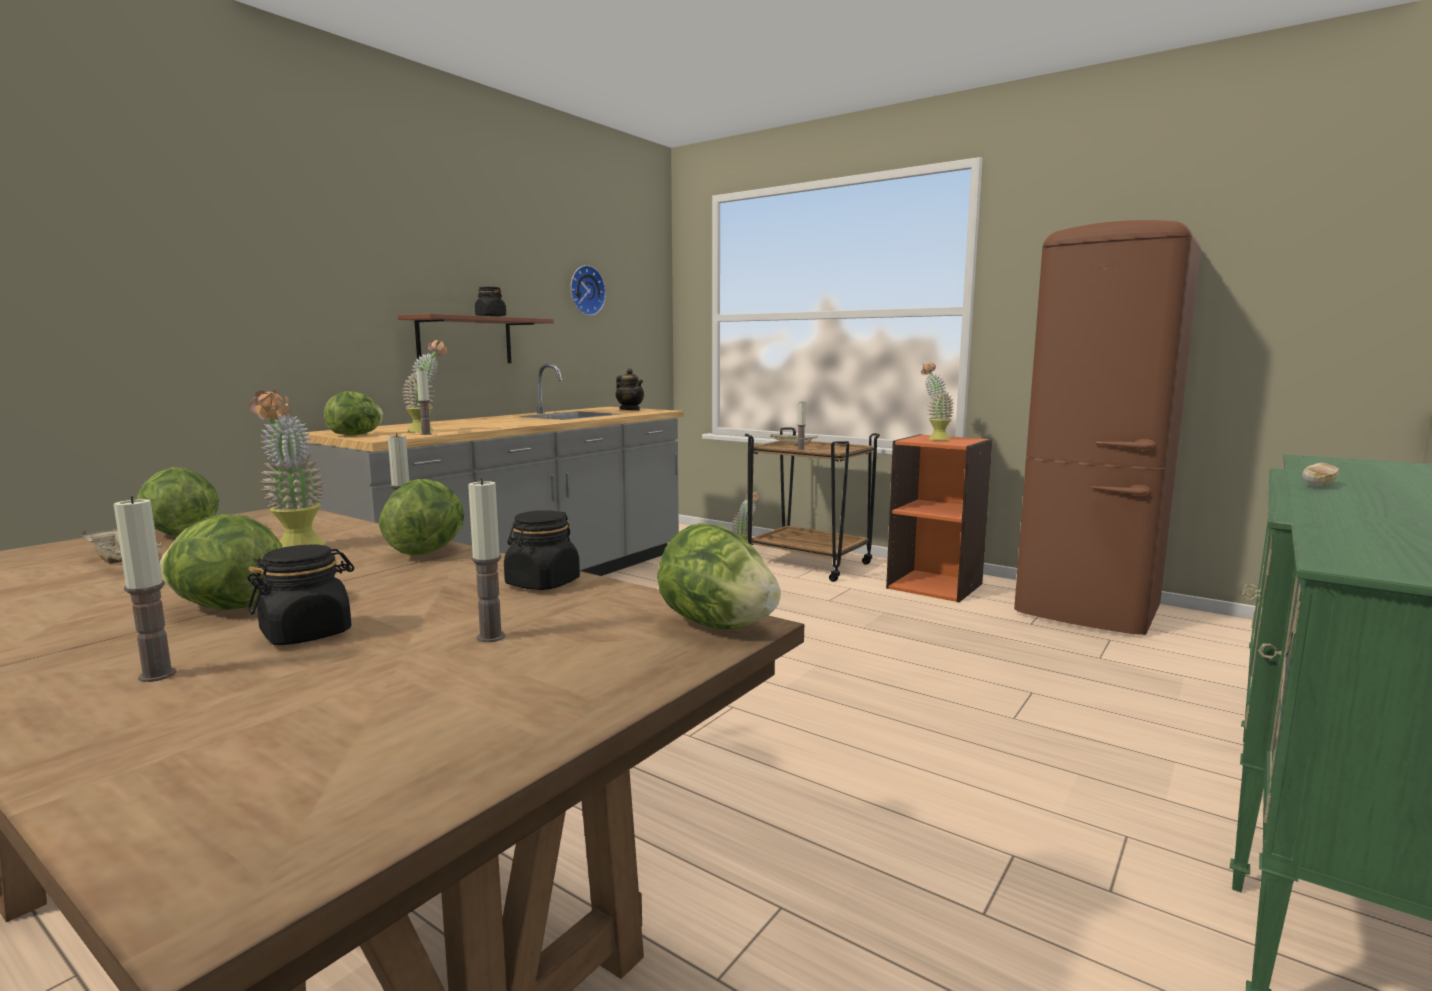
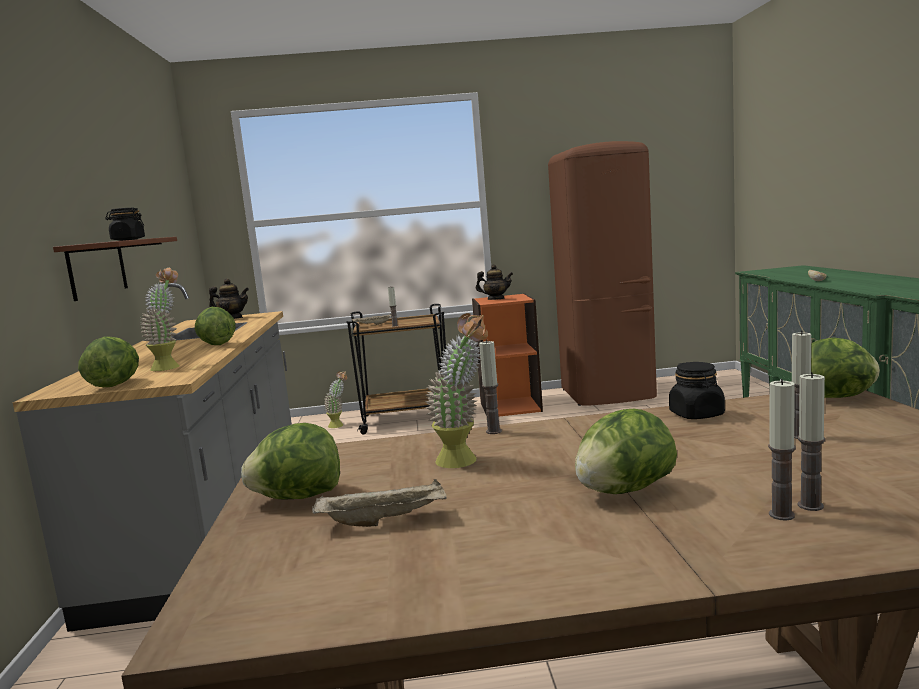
camera: 40 degrees left, 0 degrees up
(307, 634) = (732, 473): black jar -> none
(426, 434) = (191, 368): candle -> candle (810, 505)
(427, 551) = (552, 430): lettuce -> lettuce (216, 345)
(585, 290) = (153, 206): wall clock -> none
(934, 439) = (496, 299): potted plant -> teapot

